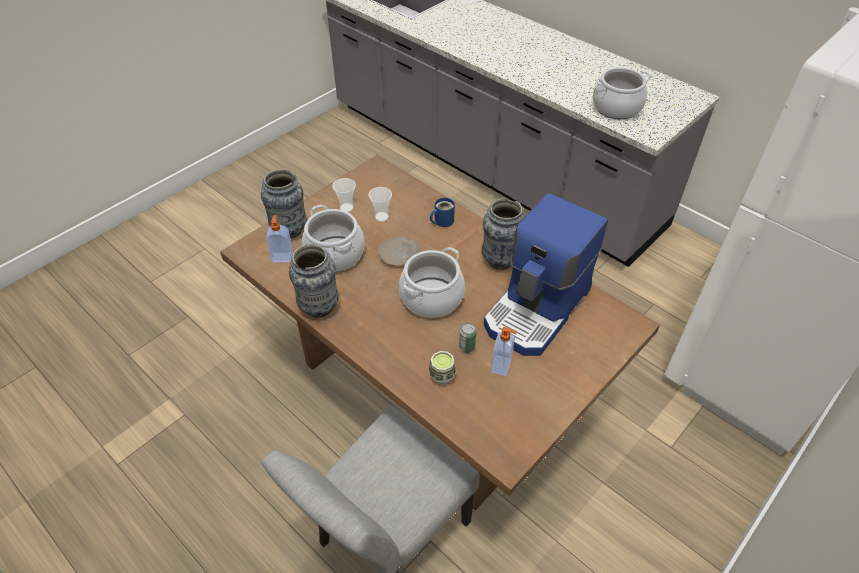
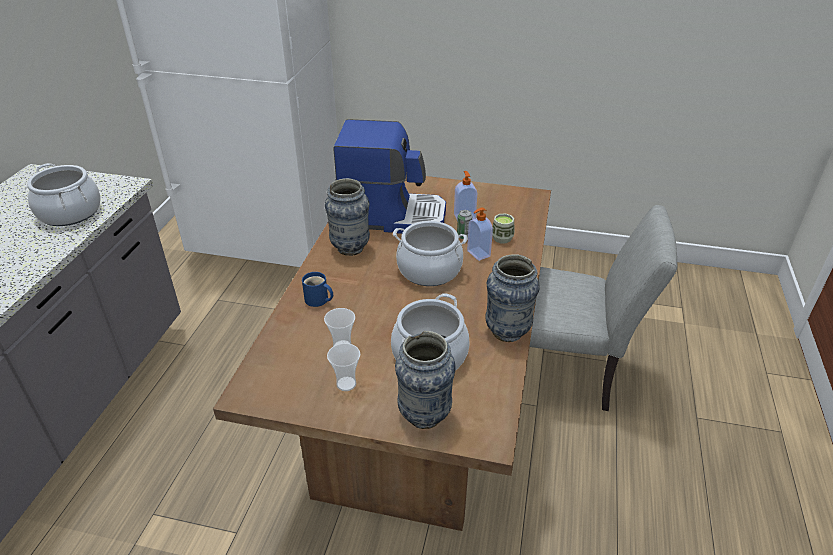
camera: 120 degrees left, 10 degrees down
(282, 257) = (470, 397): soap dispenser -> soap dispenser (478, 254)
(399, 255) = (392, 310): beige plate -> none

